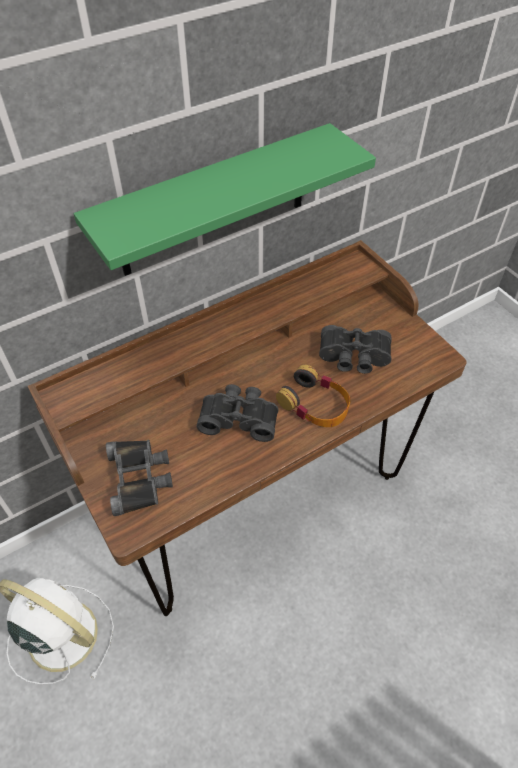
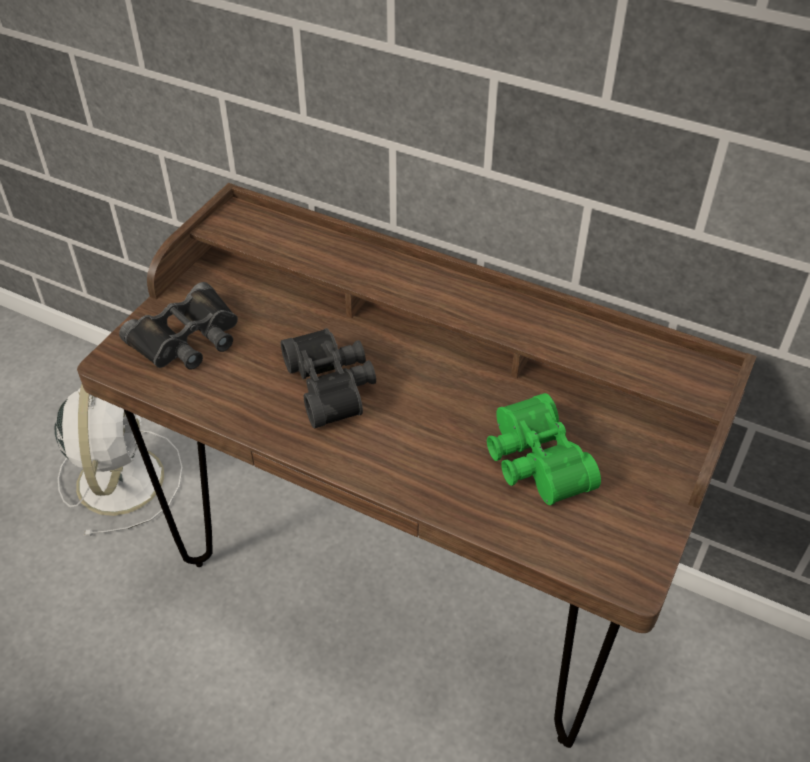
camera: 60 degrees right, 5 degrees down
(214, 202) = (510, 113): green shelf -> none
(315, 404) = (412, 452): headphones -> none
(353, 358) = (533, 462): black binoculars -> green binoculars

